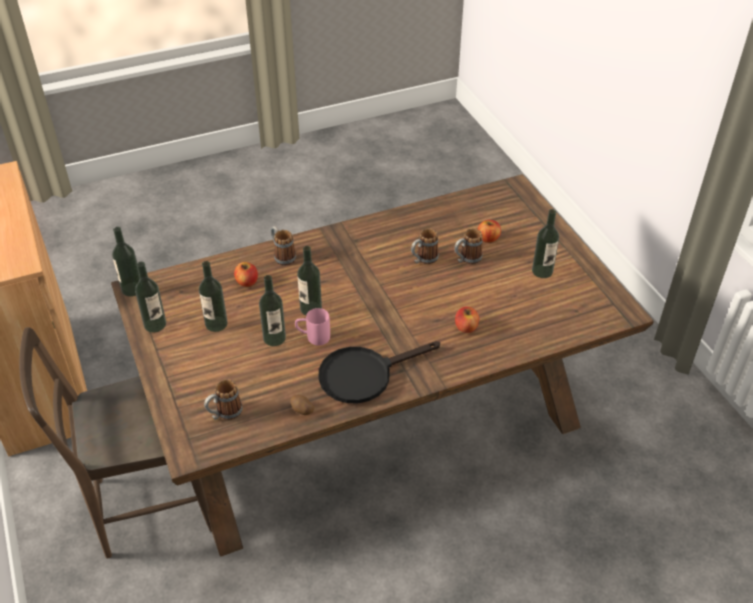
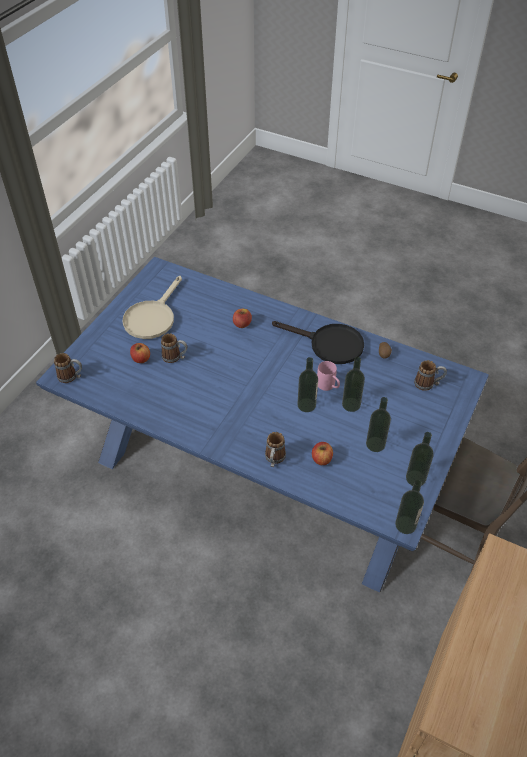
camera: 130 degrees left, 5 degrees up
(377, 420) = (262, 468): brown dining table -> blue dining table
(423, 259) = (197, 379): mug -> mug (71, 377)
(542, 271) = (152, 317): bottle -> beige frying pan

